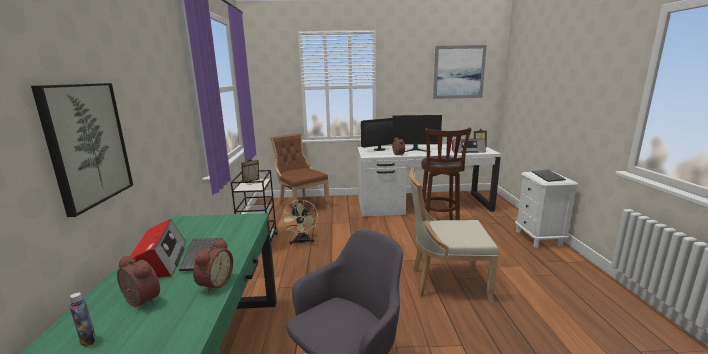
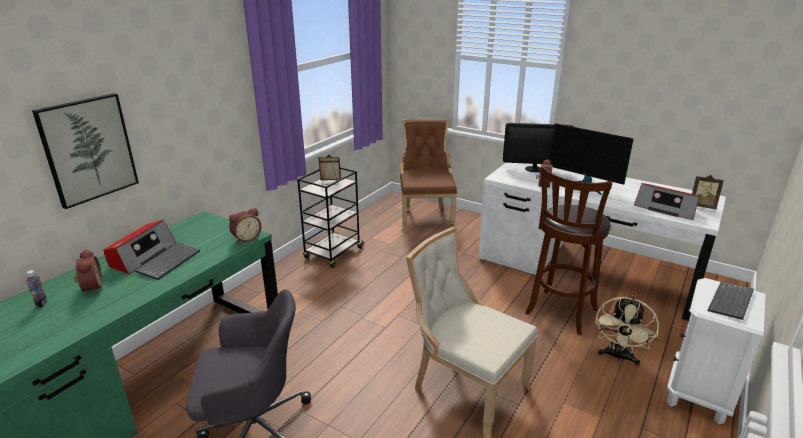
camera: 35 degrees right, 10 degrees up
(214, 283) = (142, 293): alarm clock -> alarm clock (246, 238)
(302, 242) = (374, 267): beige fan -> beige fan (618, 357)
(459, 72) = (718, 60): picture -> none

